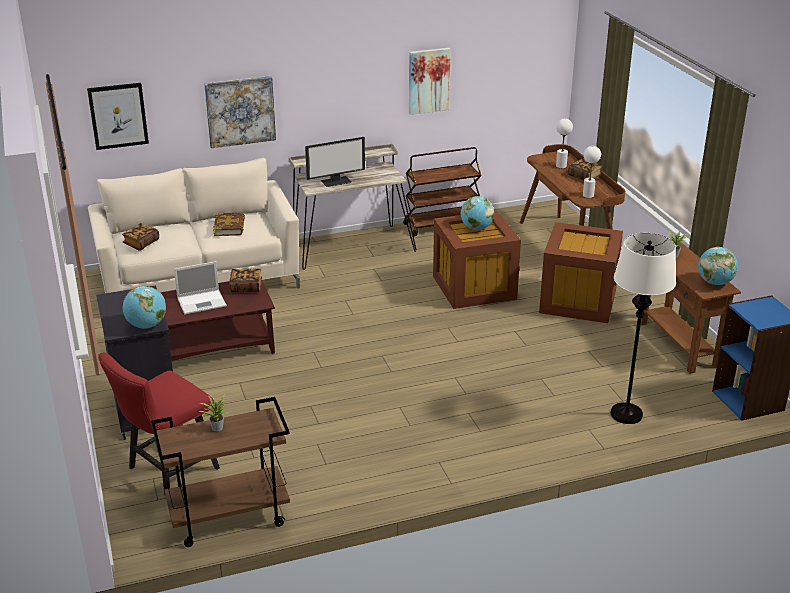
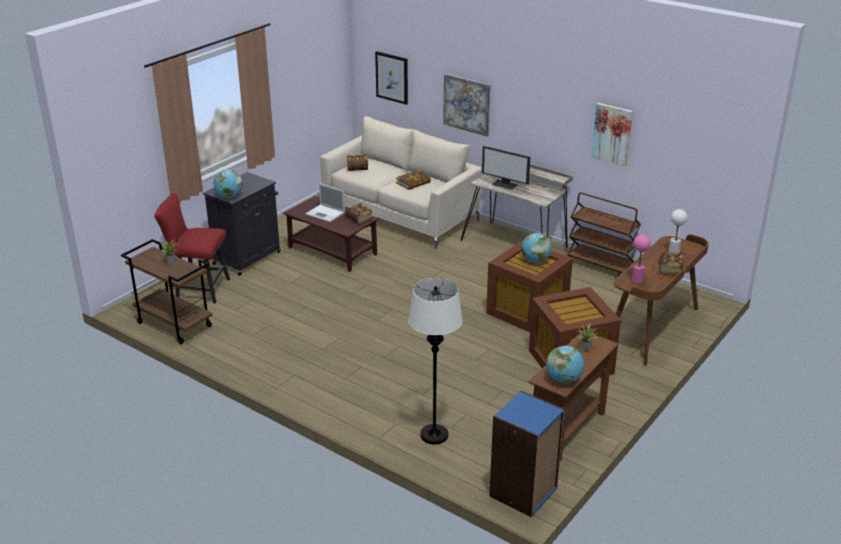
camera: 55 degrees right, 0 degrees up
(588, 195) = (637, 281): white table lamp -> pink table lamp

